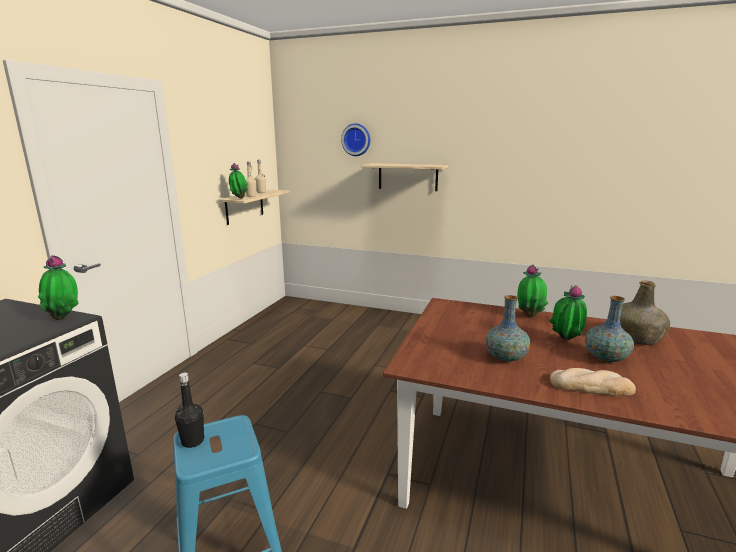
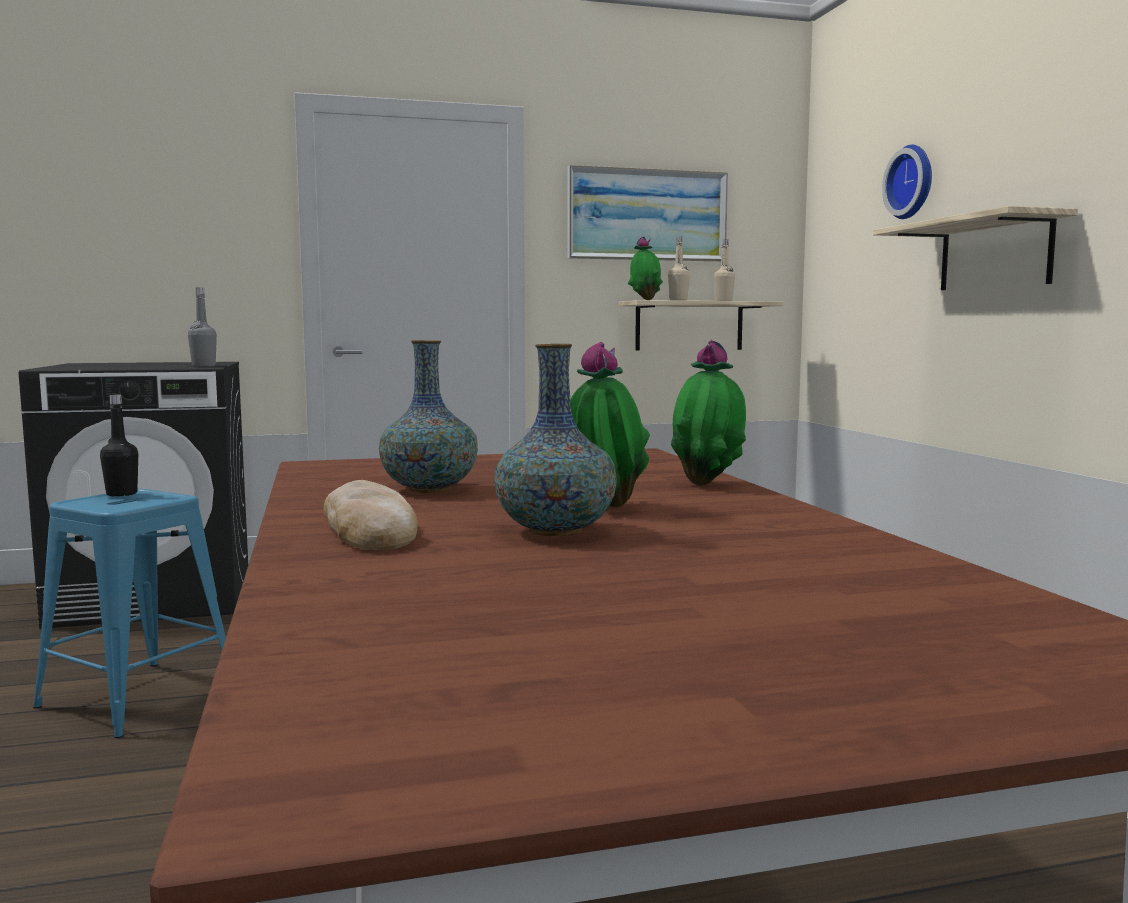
camera: 55 degrees right, 10 degrees down
(64, 318) = (203, 366): potted plant -> grey bottle
(223, 148) = (647, 215): none -> picture
(636, 338) = (770, 544): green bottle -> none

